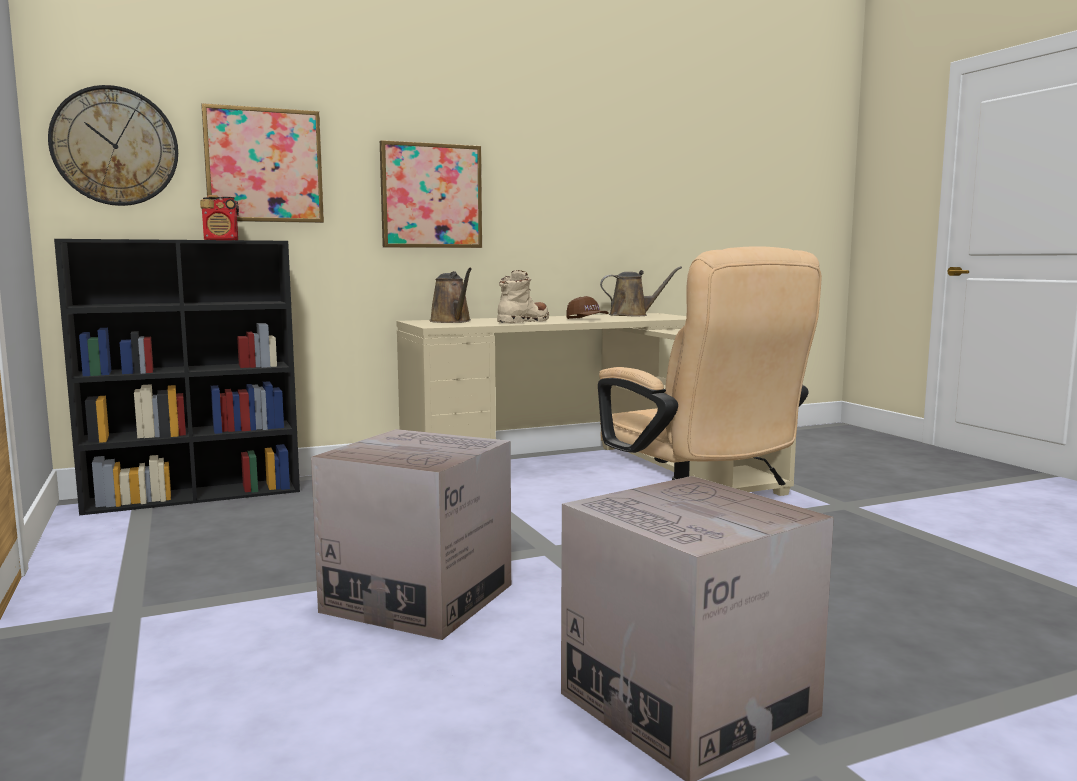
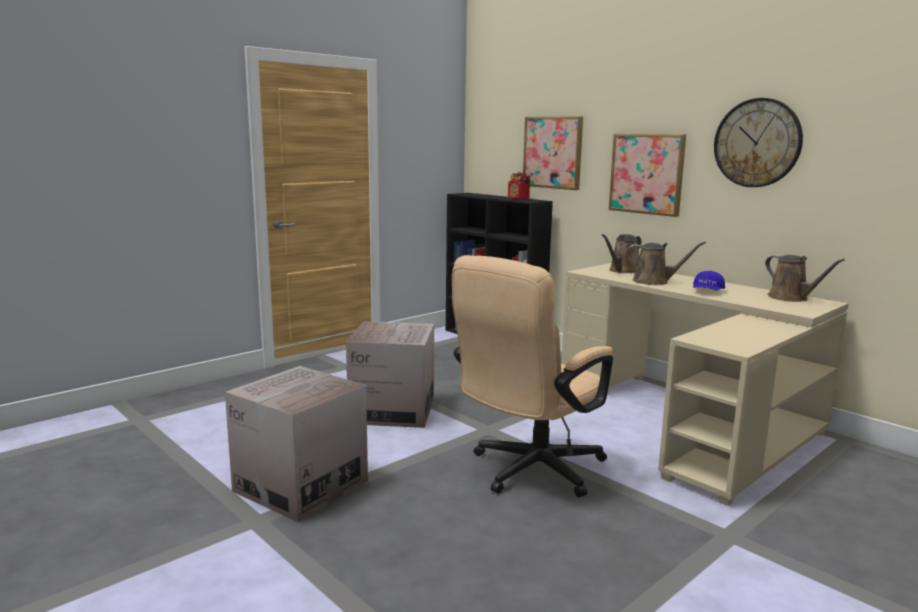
camera: 70 degrees right, 5 degrees up
(115, 146) = (493, 143): wall clock -> wall clock (757, 143)
(524, 321) = (654, 282): beige boot -> brown watering can
(587, 319) = (707, 291): brown cap -> blue cap

